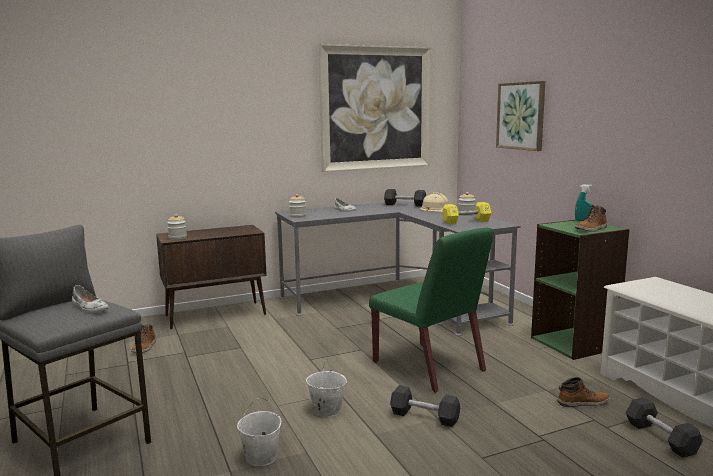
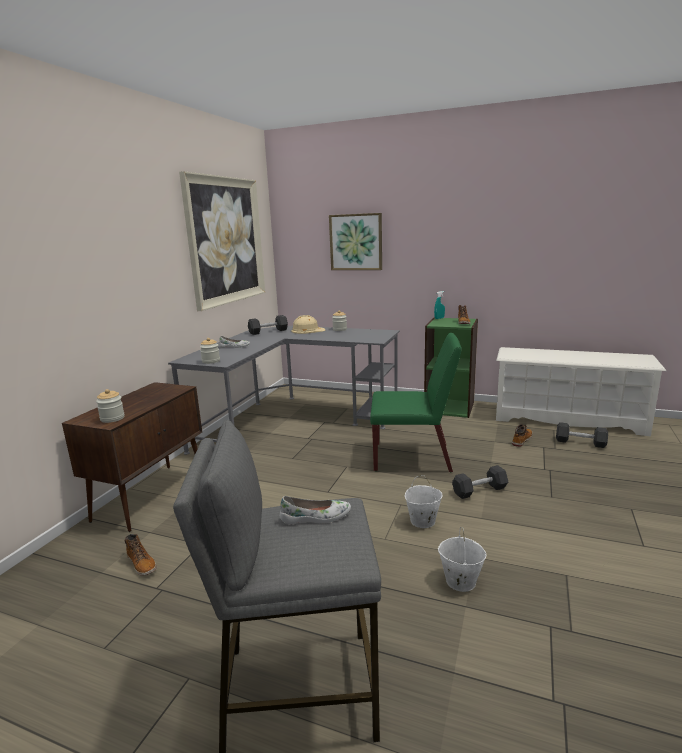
camera: 45 degrees left, 5 degrees up
(466, 221) = (359, 334): yellow dumbbell -> none

